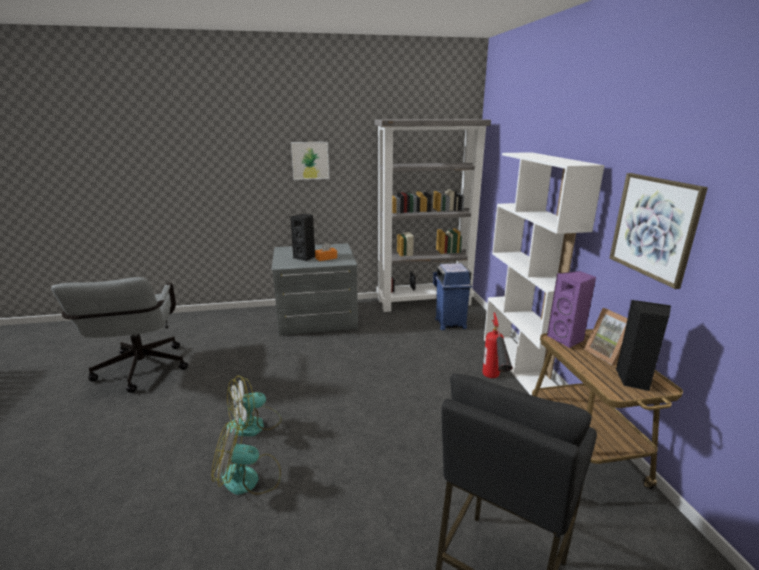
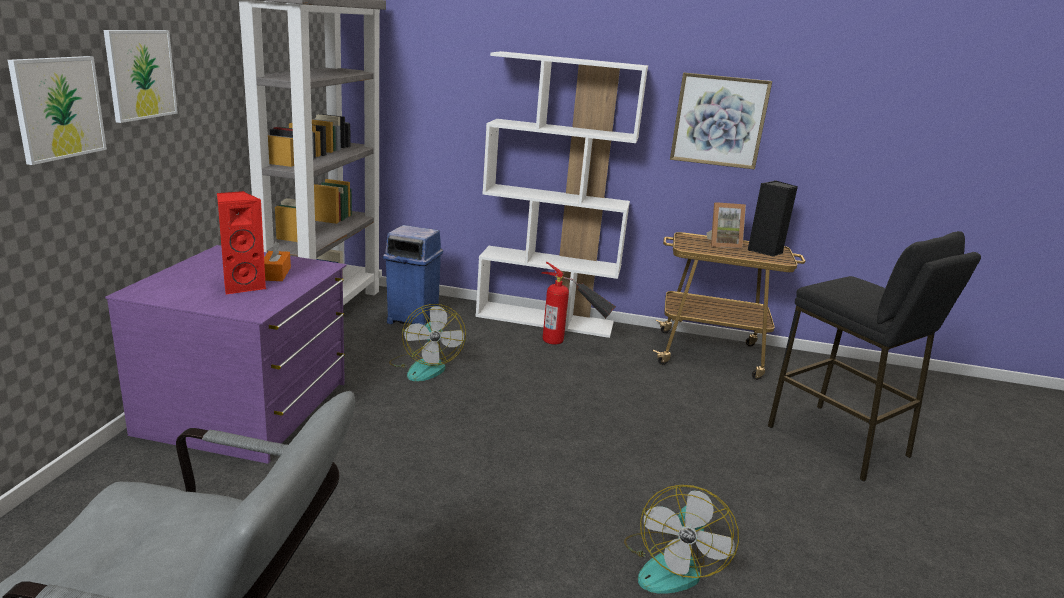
camera: 70 degrees left, 0 degrees up
(254, 424) = (545, 541): fan -> fan (425, 366)
(264, 171) = (58, 108): none -> picture
(305, 258) = (242, 286): black speaker -> red speaker
(317, 318) = (248, 408): grey dresser -> purple dresser
(567, 339) = (691, 245): purple speaker -> none

